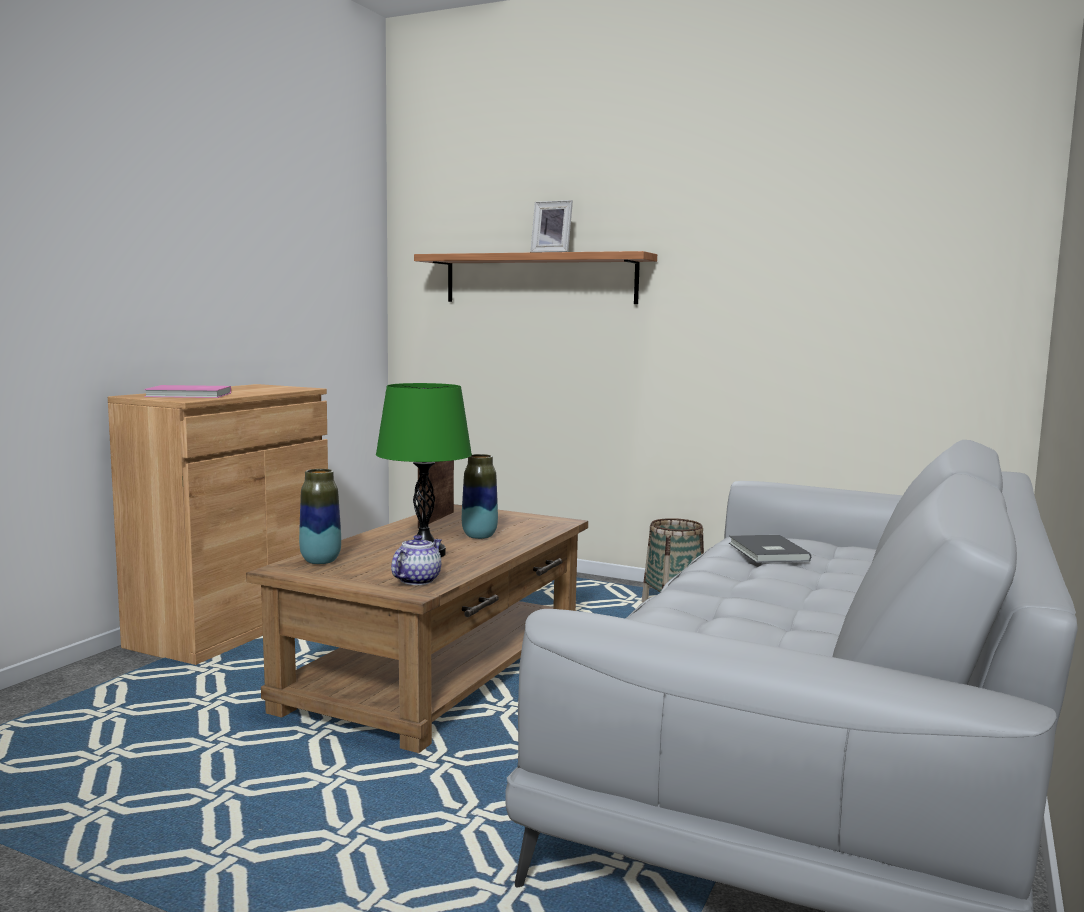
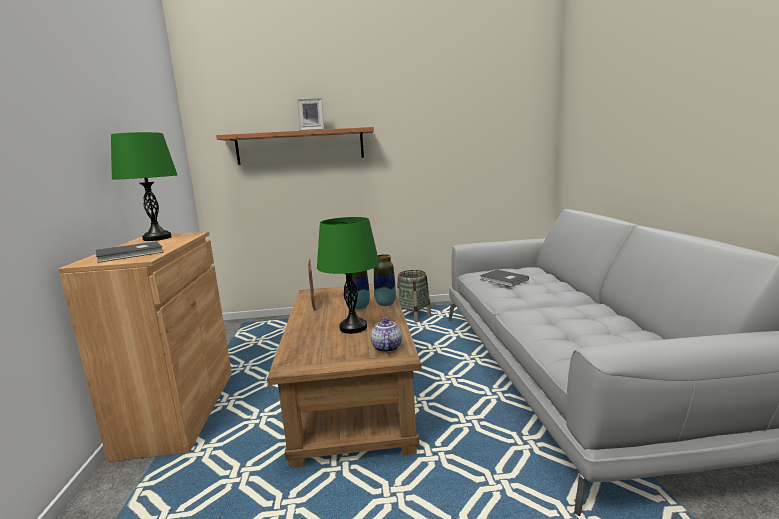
camera: 30 degrees left, 5 degrees up
(189, 395) = (131, 254): pink book -> grey book
(257, 387) = (157, 238): none -> green table lamp
(320, 561) = (302, 352): vase -> vase (385, 304)

